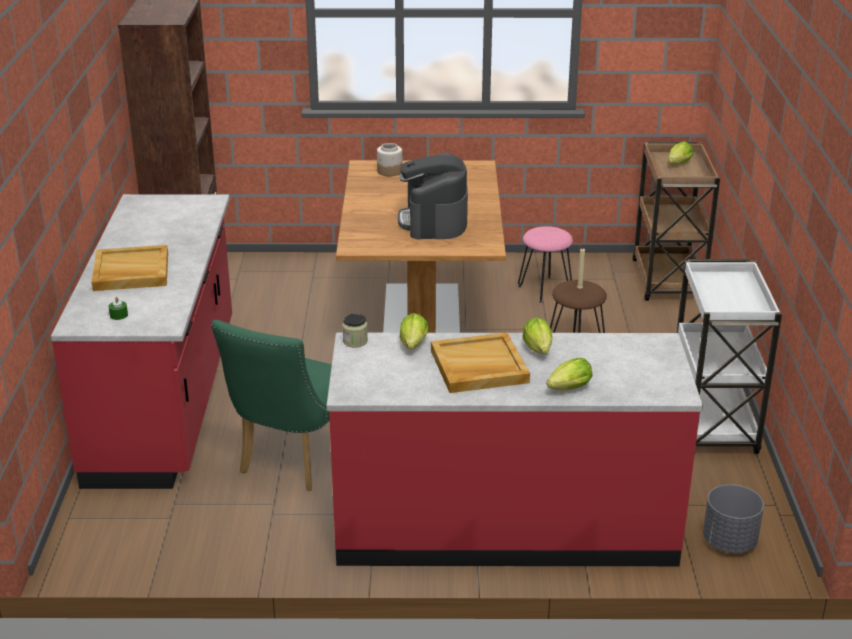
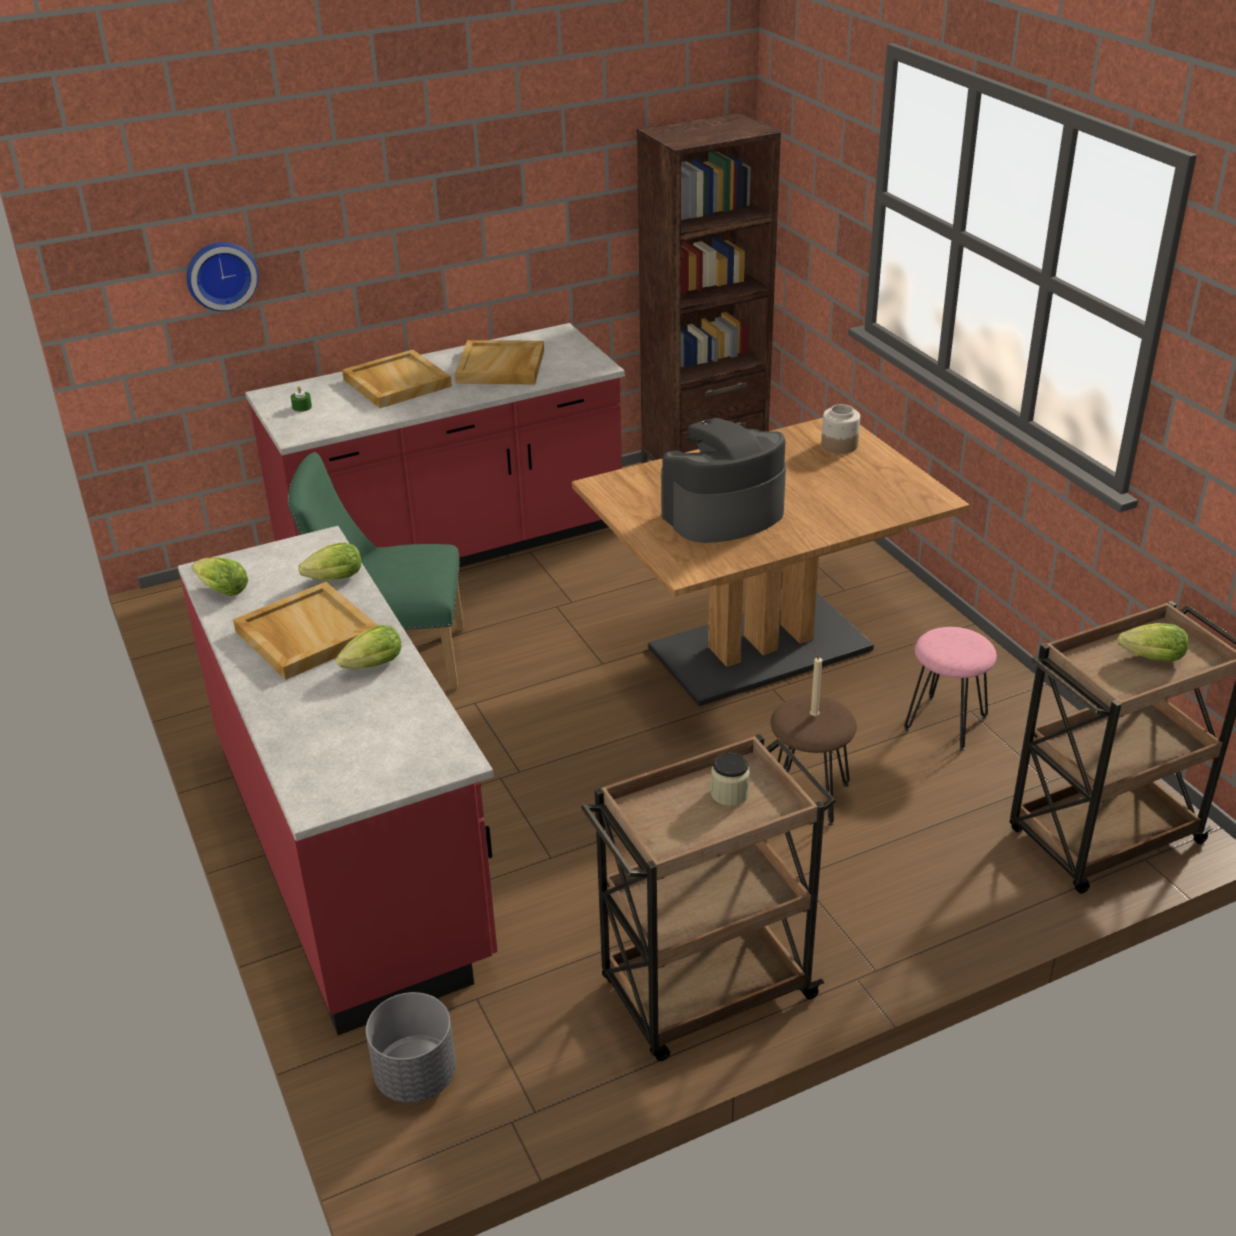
camera: 65 degrees right, 5 degrees up
(22, 231) = (221, 274): none -> wall clock
(162, 230) = (501, 367): none -> beige tray
(355, 341) = (322, 542): jar -> jar (729, 794)
(567, 389) = (282, 711): lettuce -> lettuce (220, 590)
(712, 425) = (704, 991): white cart -> brown cart

